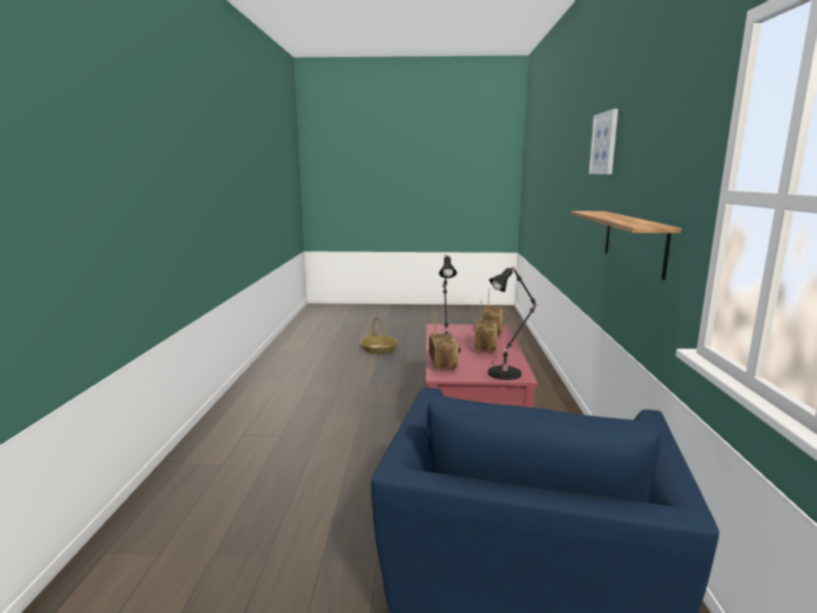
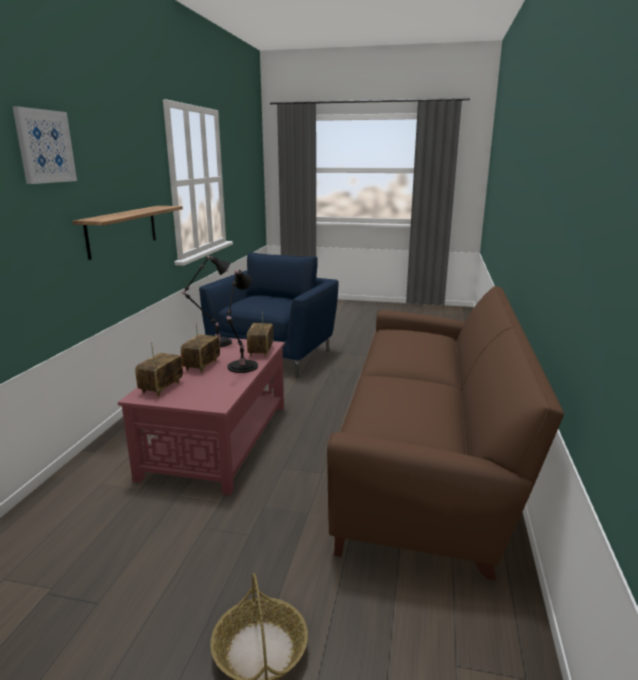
camera: 170 degrees left, 5 degrees up
(270, 421) = (428, 456): none -> brown sofa

